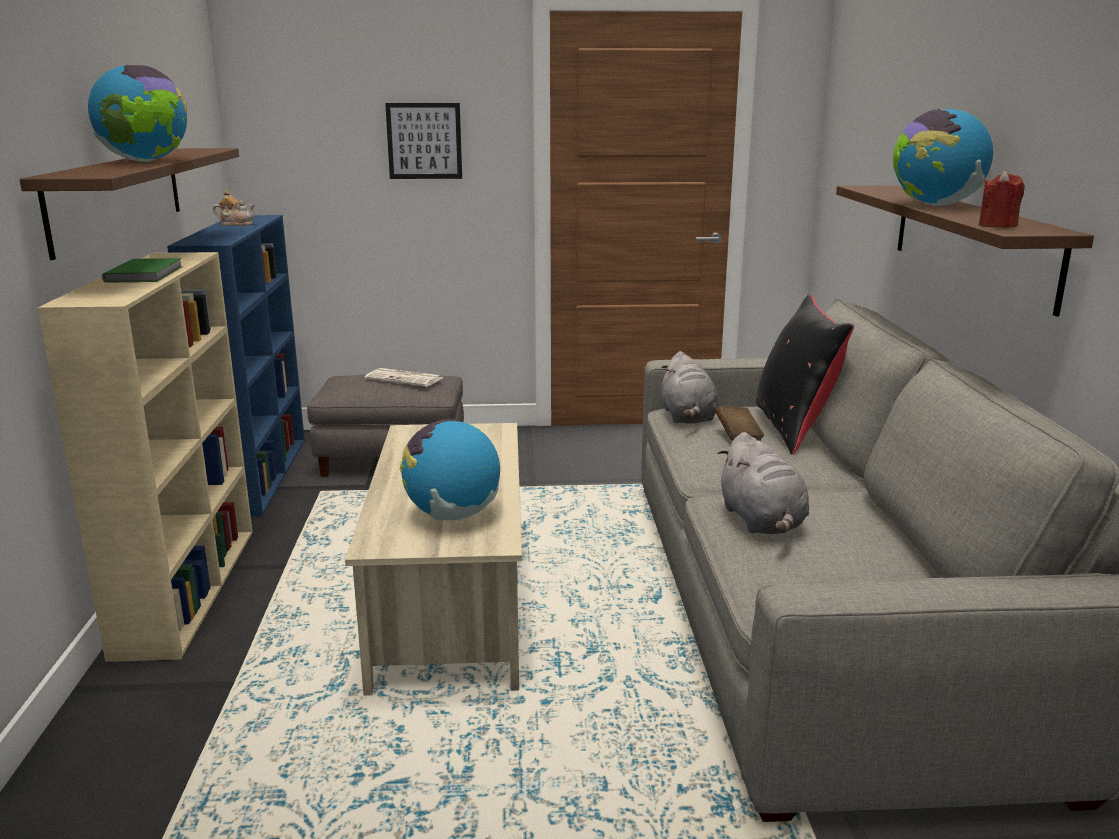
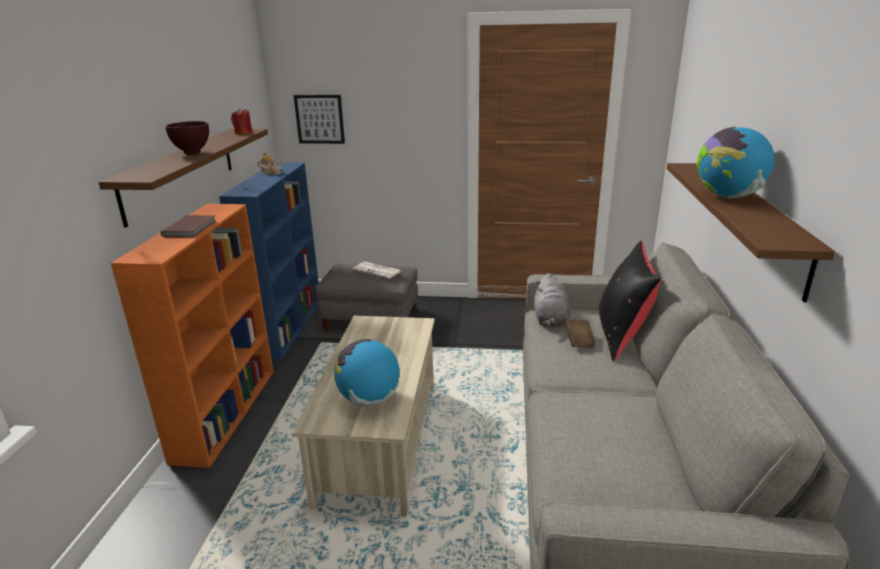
camera: 10 degrees right, 5 degrees up
(145, 161) = (193, 153): globe -> brown bowl
(147, 274) = (191, 228): green book -> brown book
(188, 587) = (226, 412): beige bookcase -> orange bookcase
(424, 141) = (395, 113): picture -> picture (319, 119)
(762, 522) = (574, 424): grey plush toy -> none
(997, 225) = (762, 232): red candle -> red candle (243, 133)

